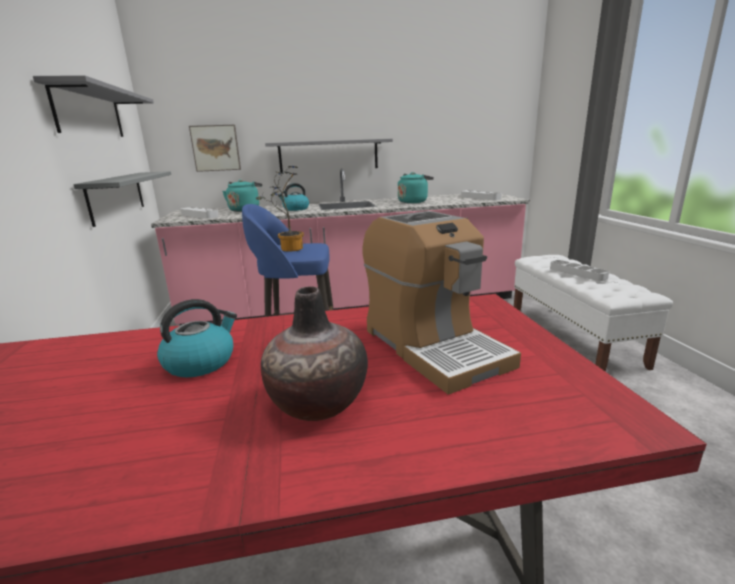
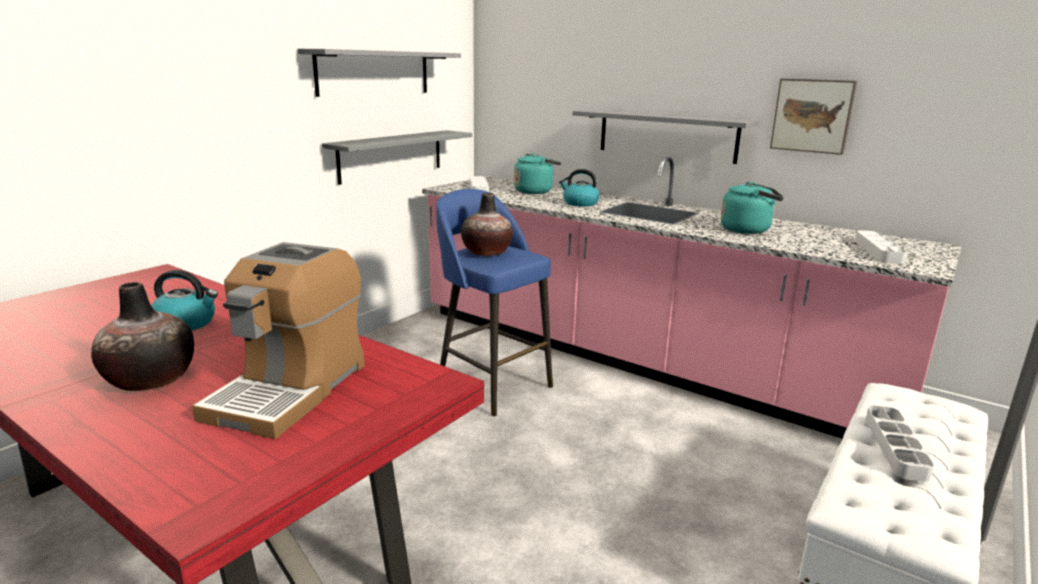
camera: 45 degrees right, 0 degrees up
(216, 148) = (536, 109): picture -> picture (812, 115)
(288, 249) = (487, 252): potted plant -> vase

